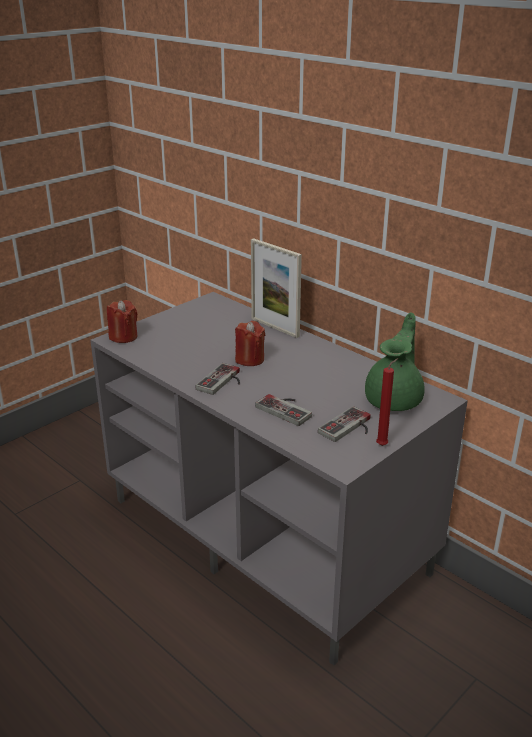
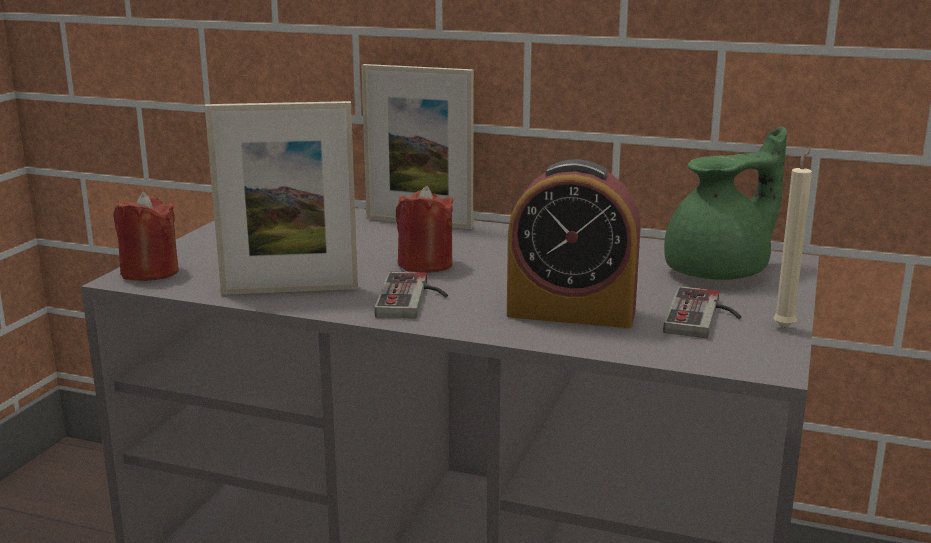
camera: 25 degrees left, 10 degrees down
(173, 363) = (290, 290): none -> picture frame
(287, 409) = (571, 312): game controller -> alarm clock
(383, 445) = (785, 326): red candle -> beige candle
(395, 399) = (720, 272): green teapot -> green teapot turned 60 degrees clockwise

